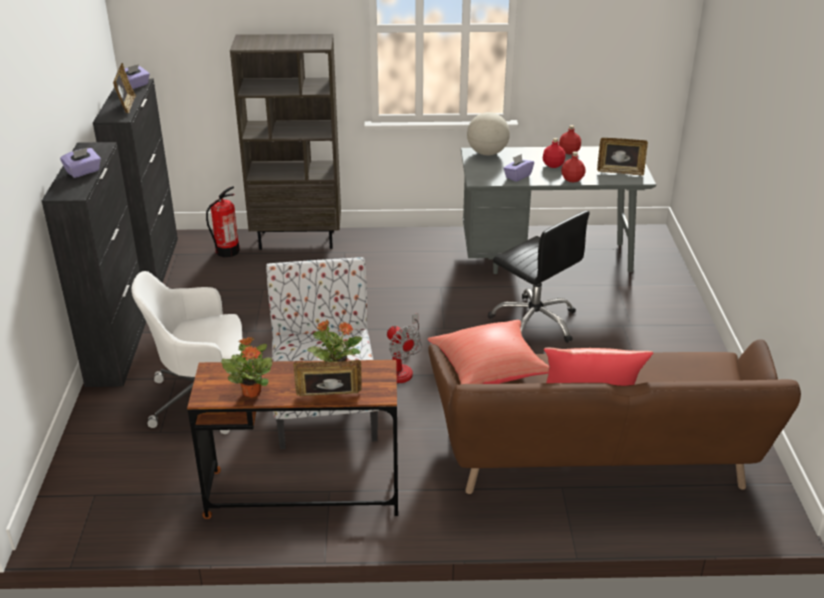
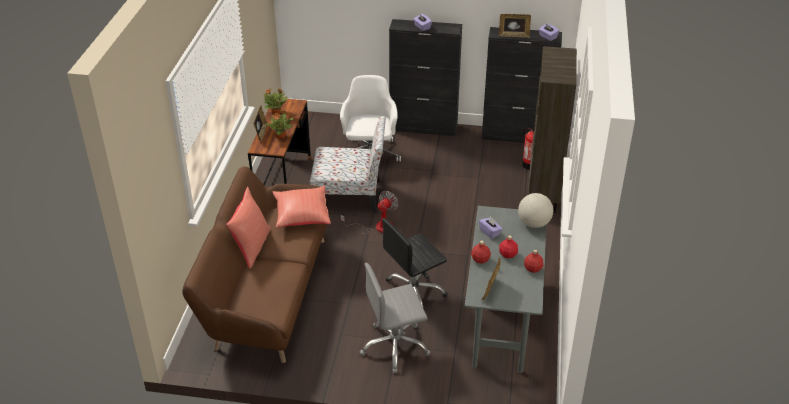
camera: 100 degrees right, 5 degrees up
(401, 367) = (377, 227): fan -> fan turned 150 degrees clockwise
(634, 326) = (394, 346): none -> grey office chair

